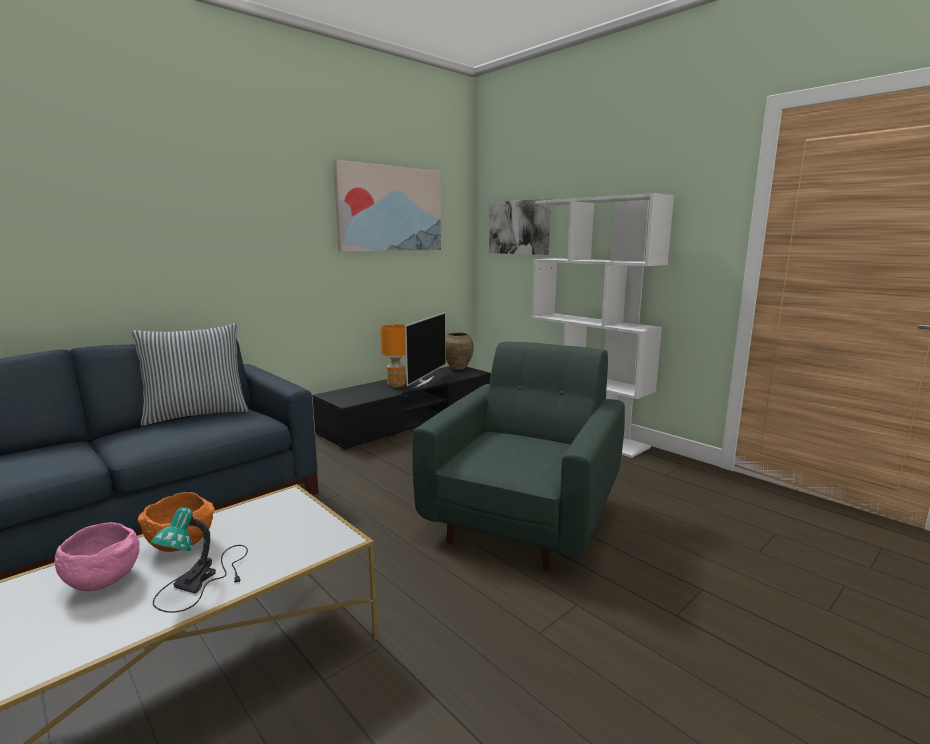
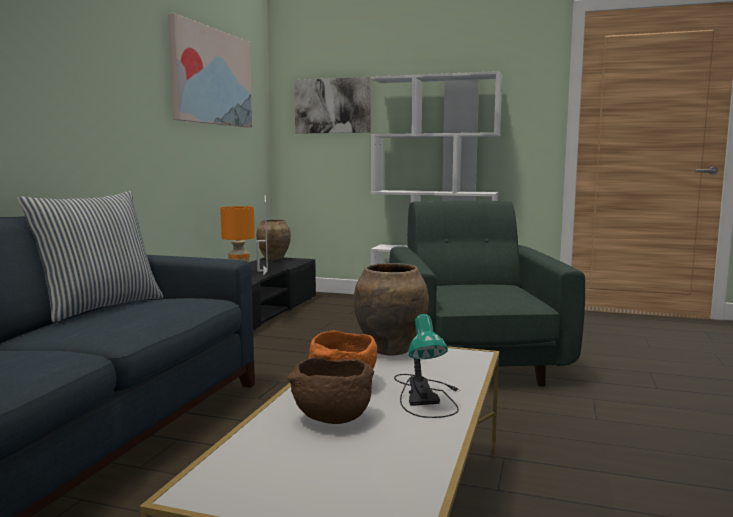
camera: 30 degrees left, 5 degrees down
(101, 581) = (331, 419): pink bowl -> brown bowl
(294, 511) = (391, 350): none -> brown vase

